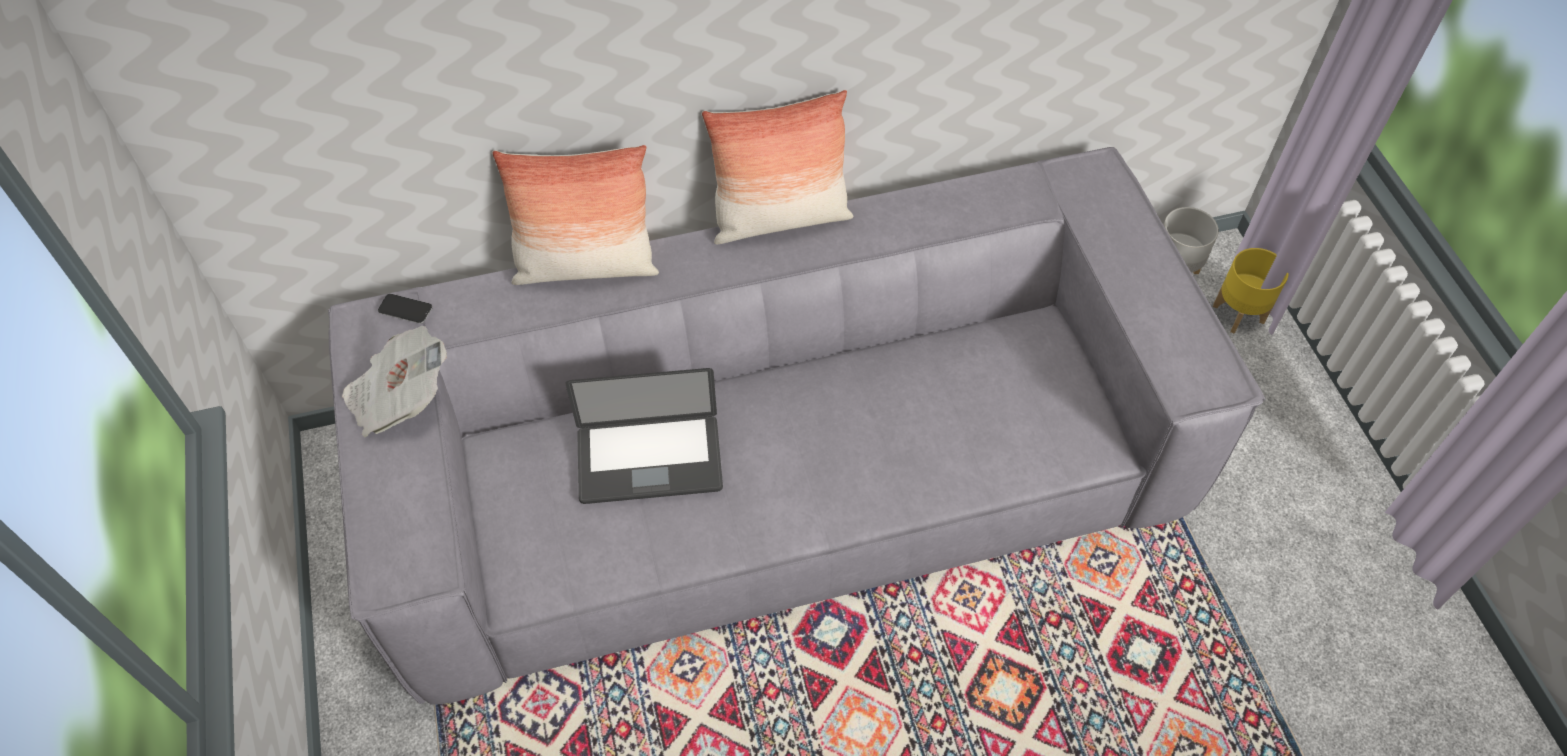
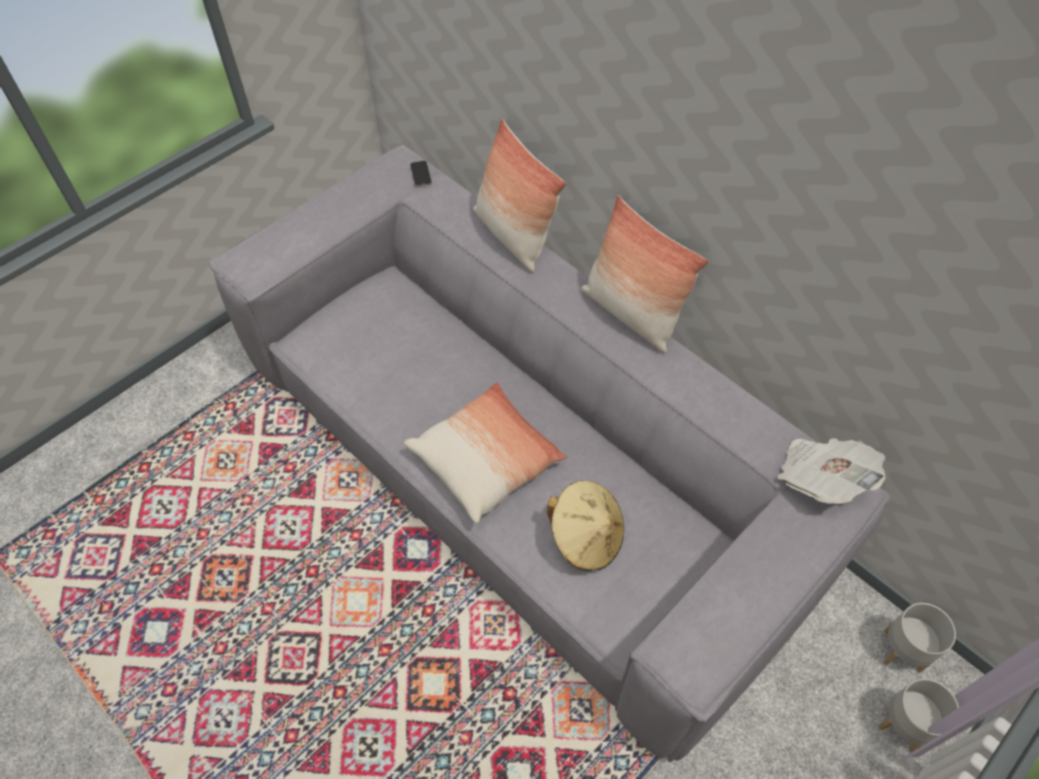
camera: 60 degrees right, 0 degrees up
(400, 398) = (359, 205): newspaper -> newspaper (822, 478)
(649, 460) = (426, 359): laptop -> none
(831, 467) = (486, 460): none -> pillow
(981, 420) = (586, 537): none -> beige hat
(1239, 313) = (904, 726): yellow planter -> grey planter

